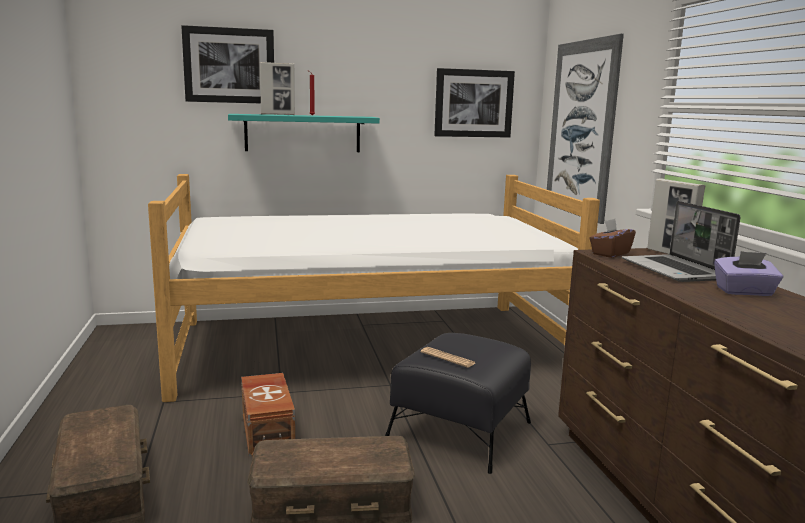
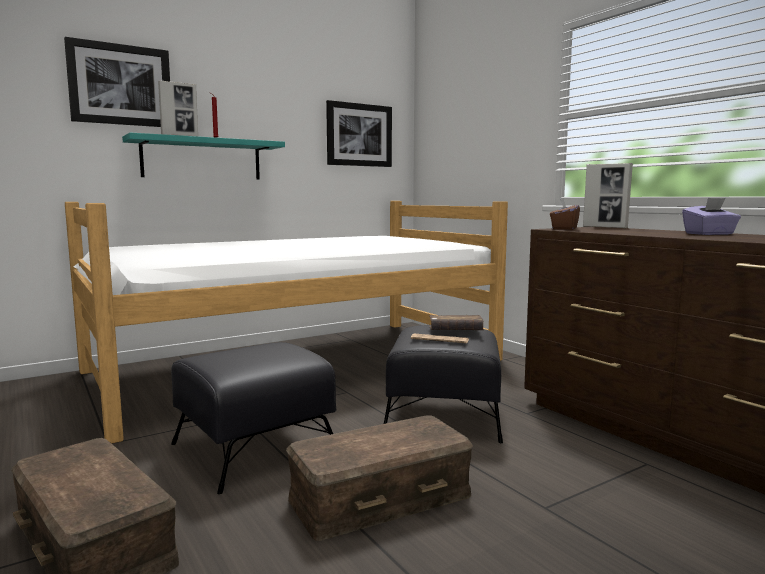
camera: 20 degrees left, 5 degrees down
(268, 430) = (256, 448): brown storage box -> black ottoman
(477, 348) = (455, 331): none -> brown book
(581, 129) = (464, 151): picture -> none
(675, 270) = (633, 231): laptop -> none

